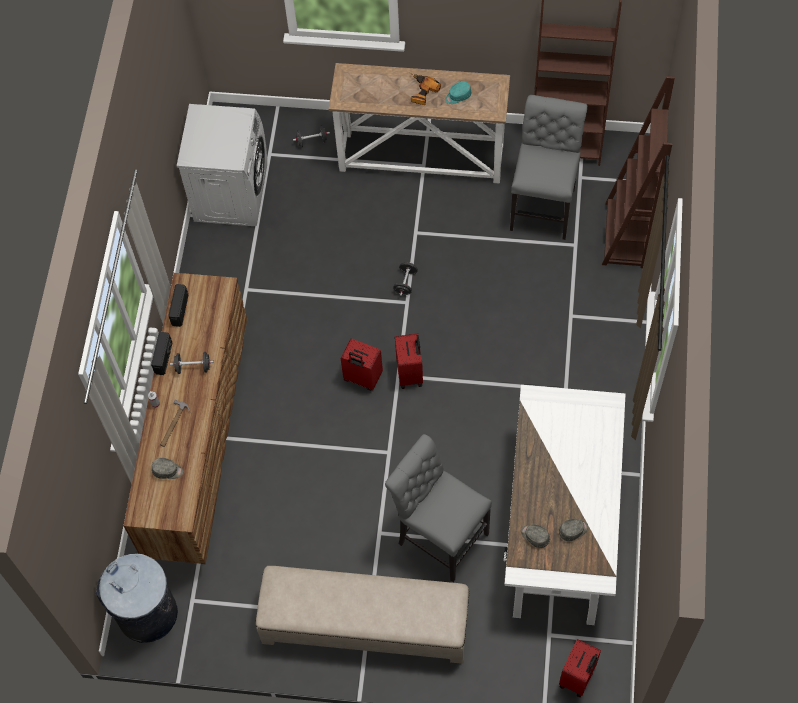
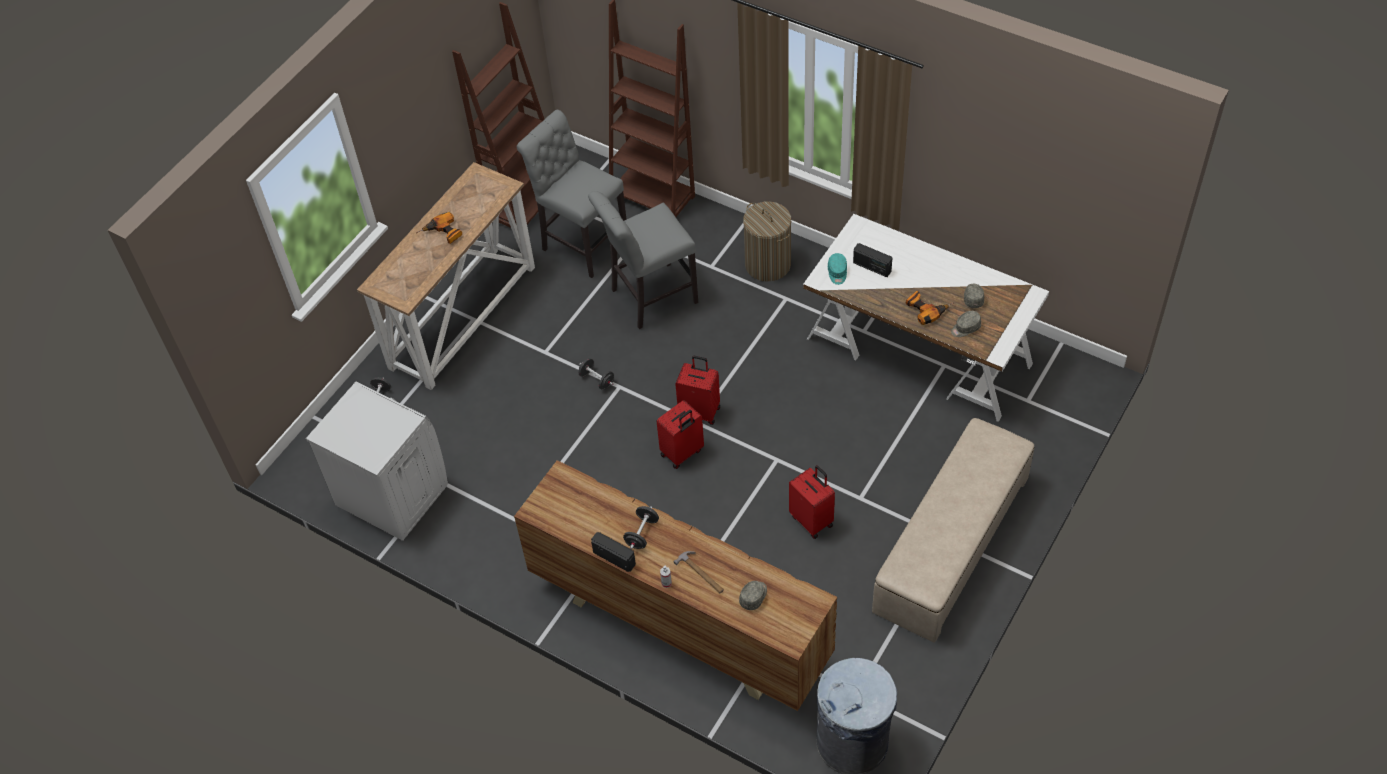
camera: 65 degrees left, 10 degrees down
(179, 310) = (564, 524): radio -> radio (872, 267)
(439, 535) = (887, 449): grey stool -> grey stool (649, 297)
(458, 96) = (469, 207): turquoise cap -> turquoise cap (837, 273)
(541, 495) = (926, 309): none -> power drill
(578, 677) = (1078, 394): red suitcase -> red suitcase (812, 520)
(596, 359) = (768, 264): none -> laundry basket

